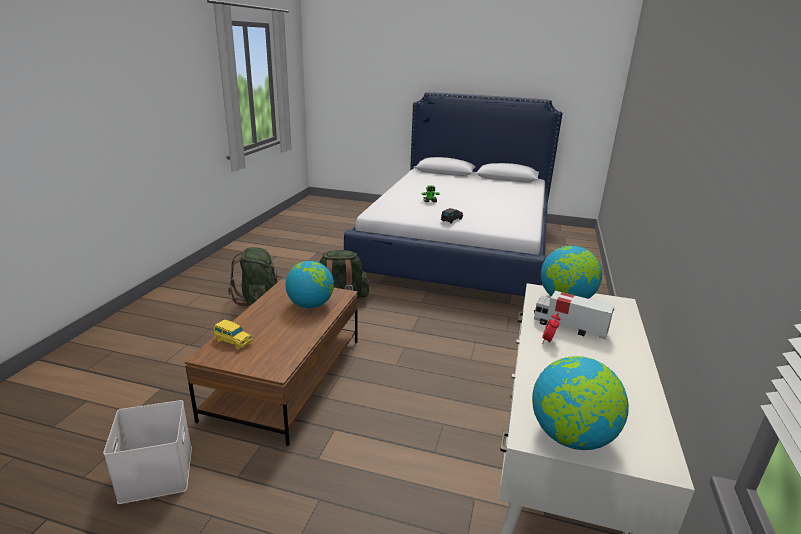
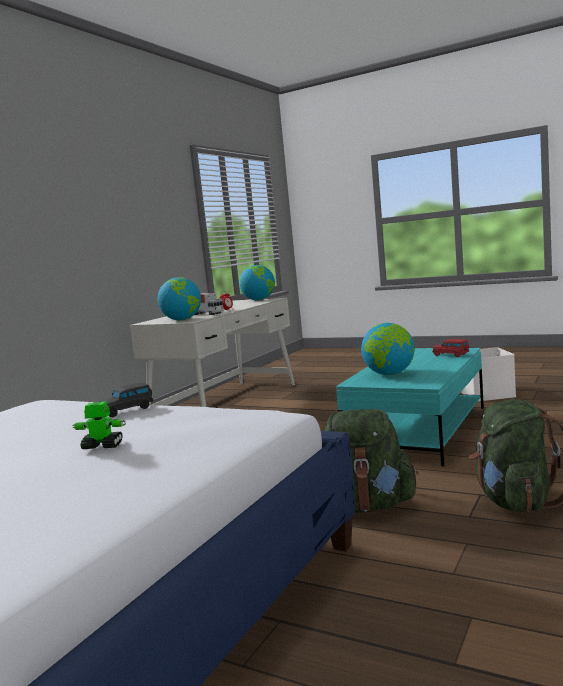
camera: 165 degrees left, 15 degrees down
(233, 341) = (451, 355): yellow toy car -> red toy car
(286, 377) = (419, 431): brown coffee table -> turquoise coffee table

